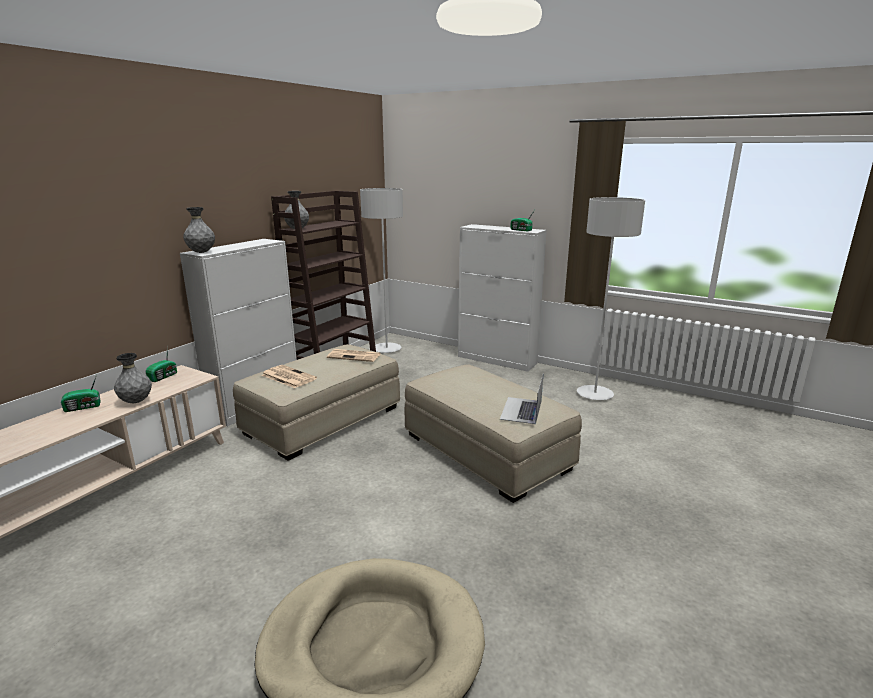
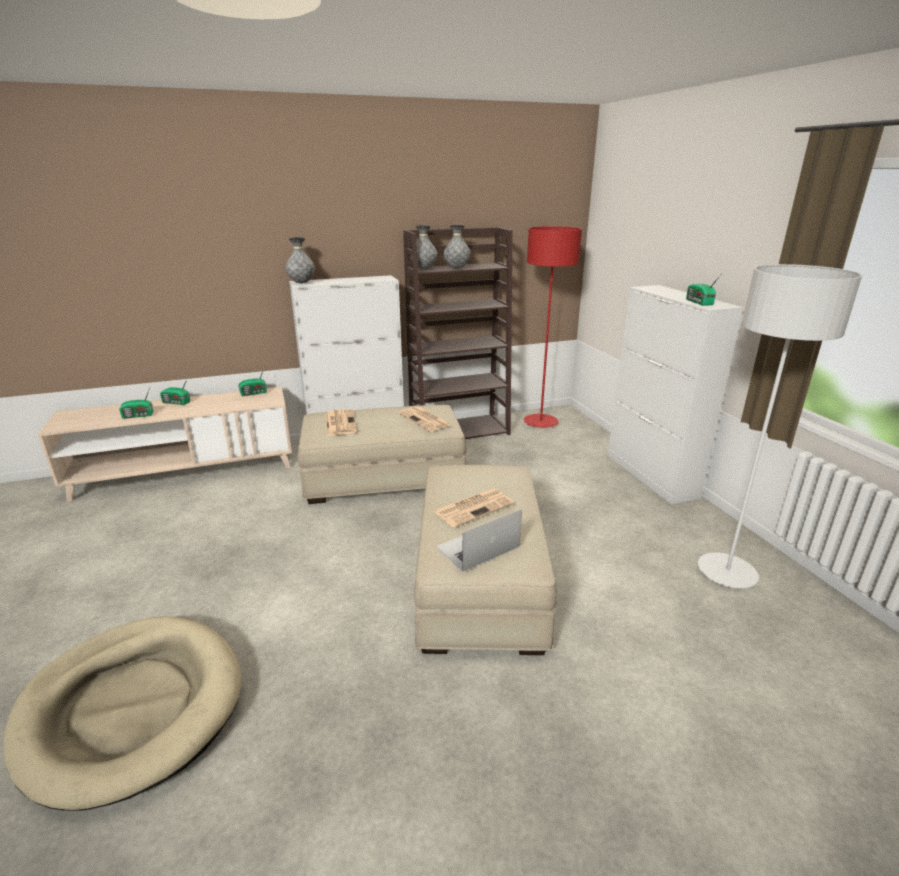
camera: 40 degrees right, 5 degrees up
(59, 430) = (139, 416): none -> radio
(136, 402) = (206, 409): grey vase -> grey vase (457, 268)
(386, 349) = (540, 422): grey floor lamp -> red floor lamp
(483, 392) = (474, 507): none -> newspaper

